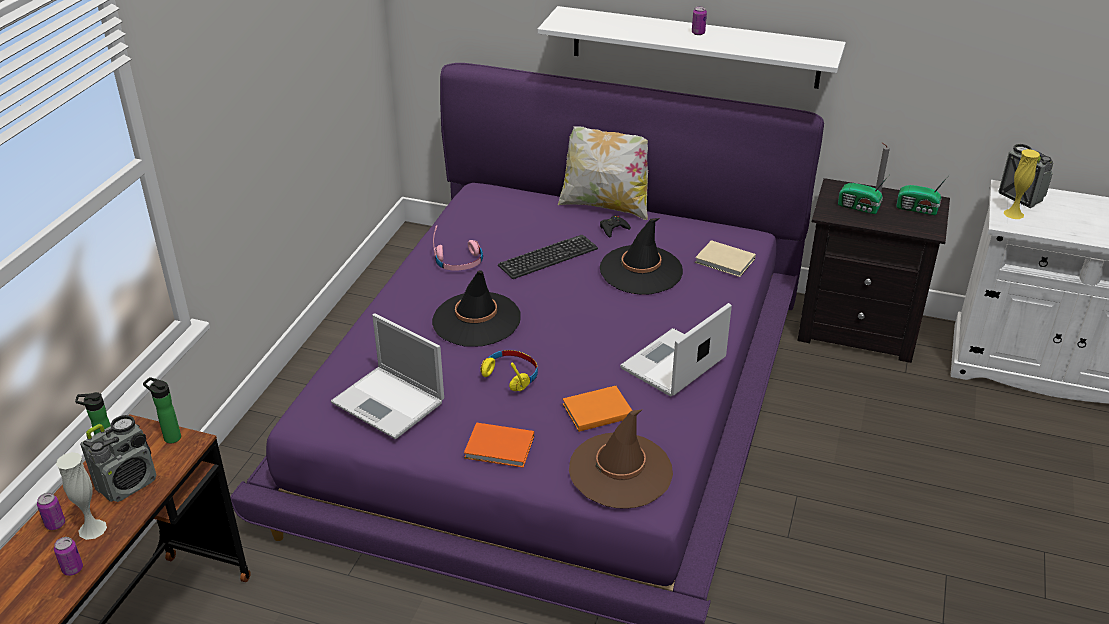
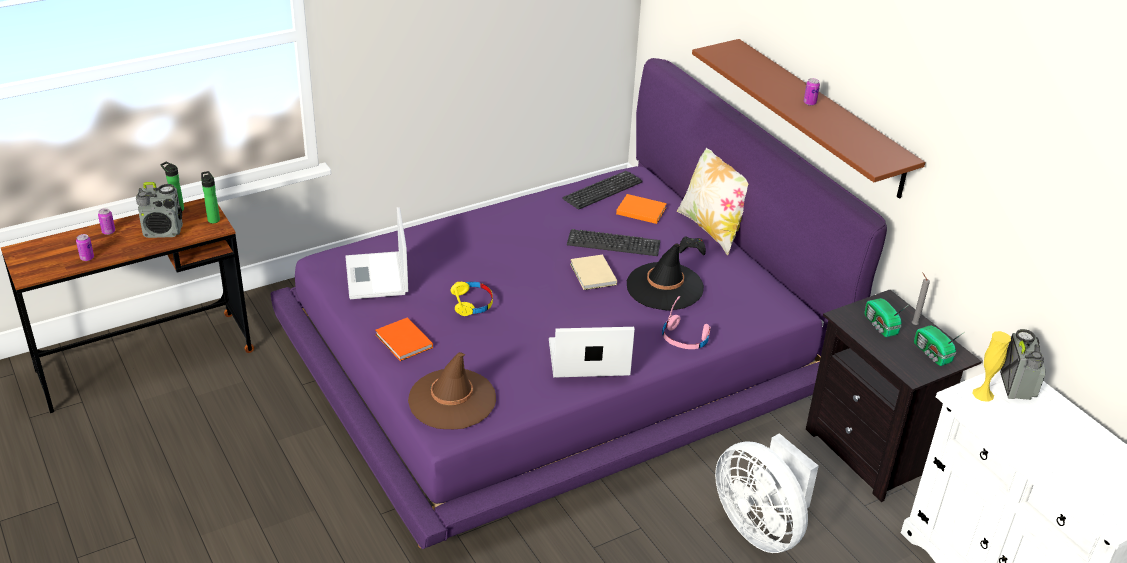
camera: 40 degrees right, 0 degrees up
(92, 529) = (119, 244): white vase -> none
(459, 262) = (548, 215): pink headphones -> pink headphones (685, 339)
(473, 218) = (602, 190): none -> keyboard
(476, 320) = (501, 257): black hat -> none
(595, 410) = (492, 356): orange book -> orange book (640, 210)
(694, 47) = (821, 117): white shelf -> brown shelf
(726, 261) = (739, 315): beige book -> beige book (592, 275)
(870, 435) = (761, 527): none -> white fan

